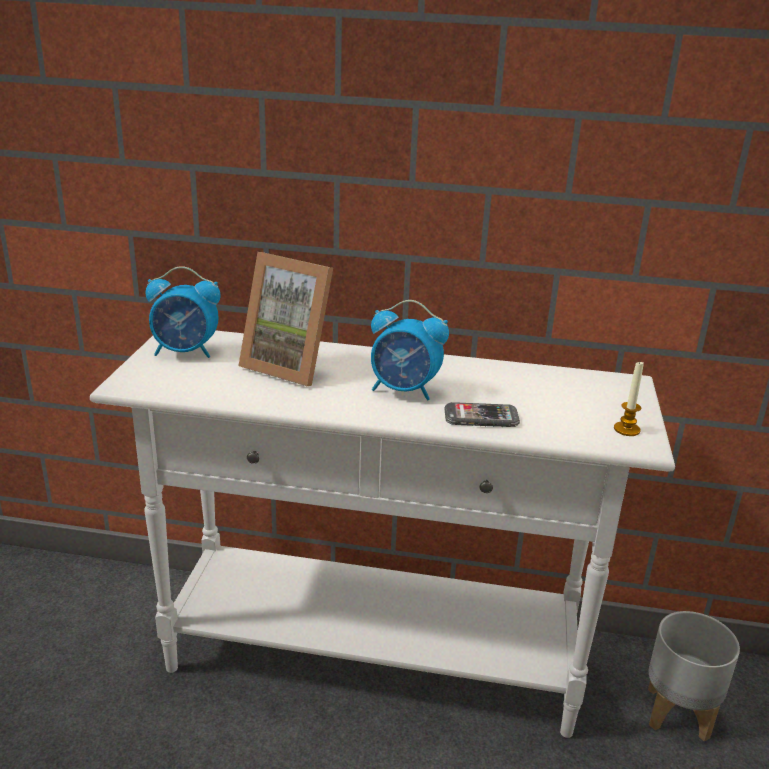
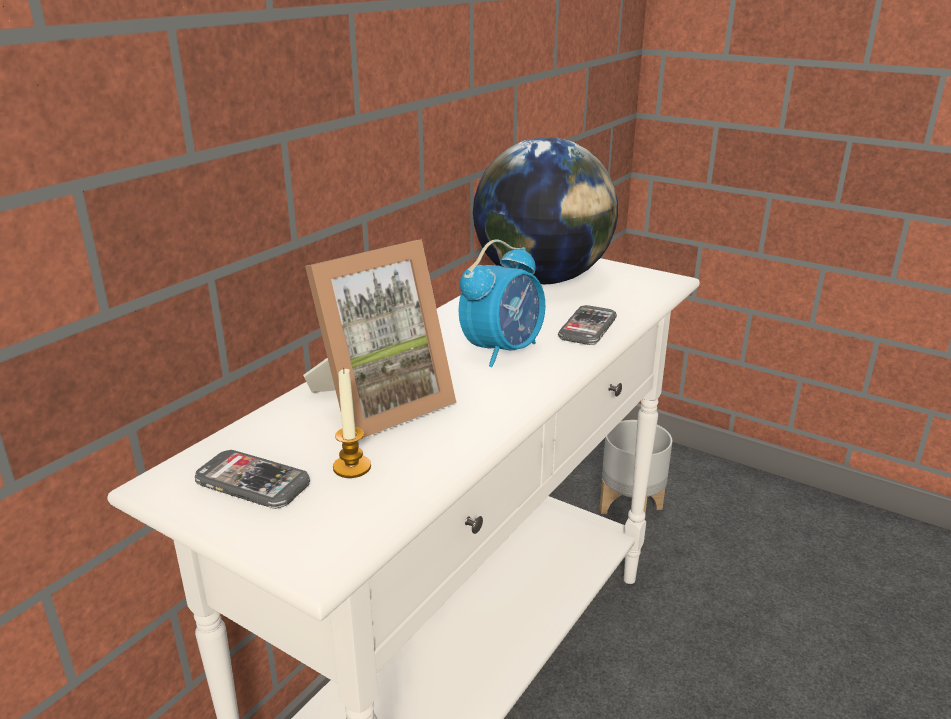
camera: 65 degrees left, 0 degrees up
(186, 352) = (252, 482): alarm clock -> phone
(564, 384) = (542, 279): none -> globe
(626, 429) = (640, 278): candle -> candle (352, 467)

